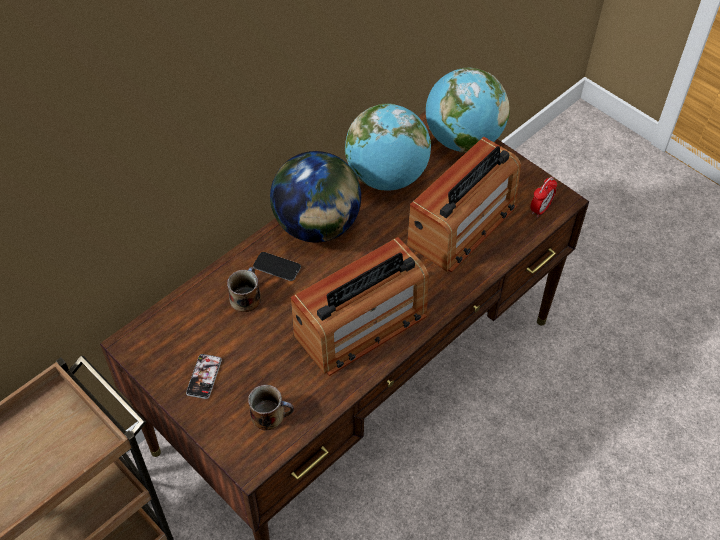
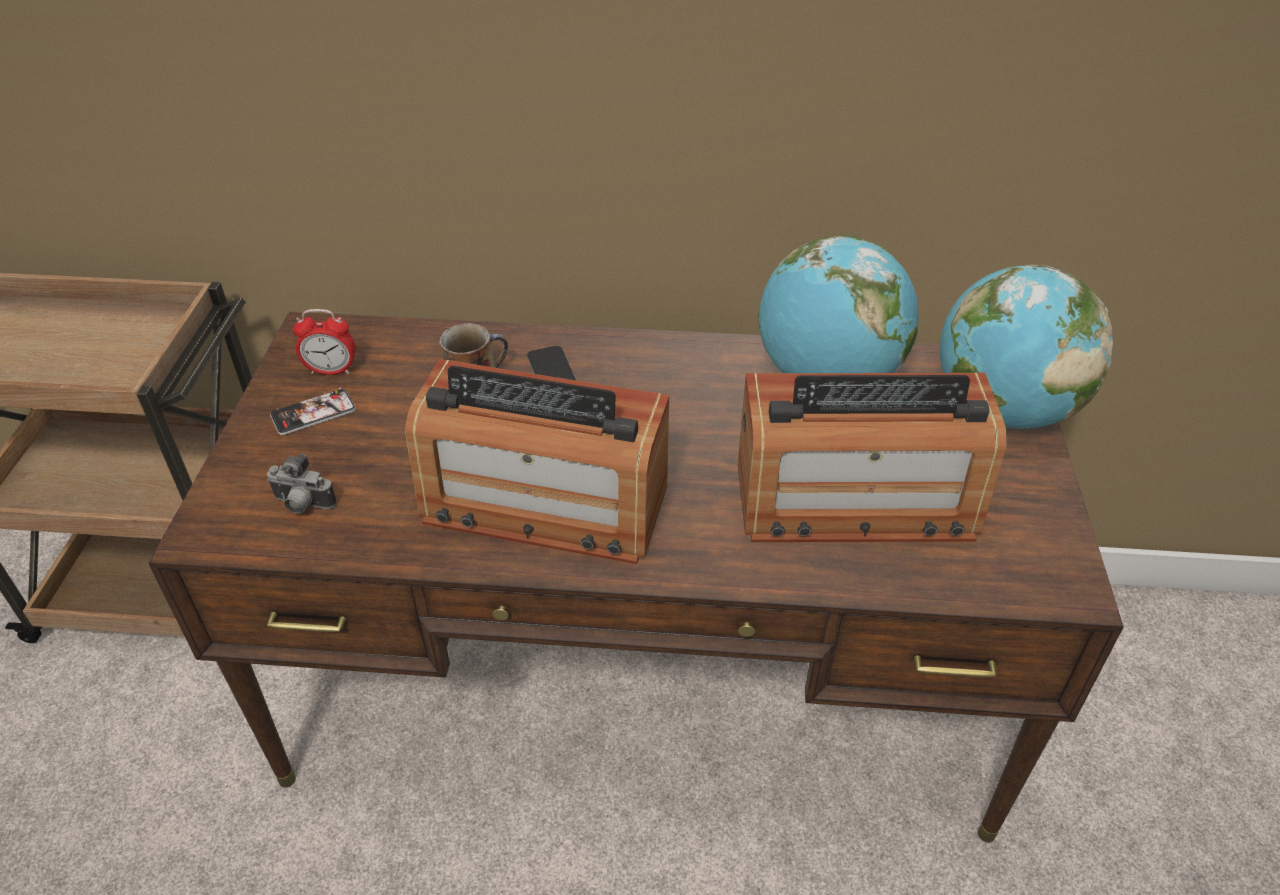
camera: 50 degrees right, 10 degrees down
(270, 415) = (302, 505): mug -> camera
(317, 226) = (661, 367): globe -> none
(540, 209) = (1012, 573): alarm clock -> alarm clock (331, 370)

